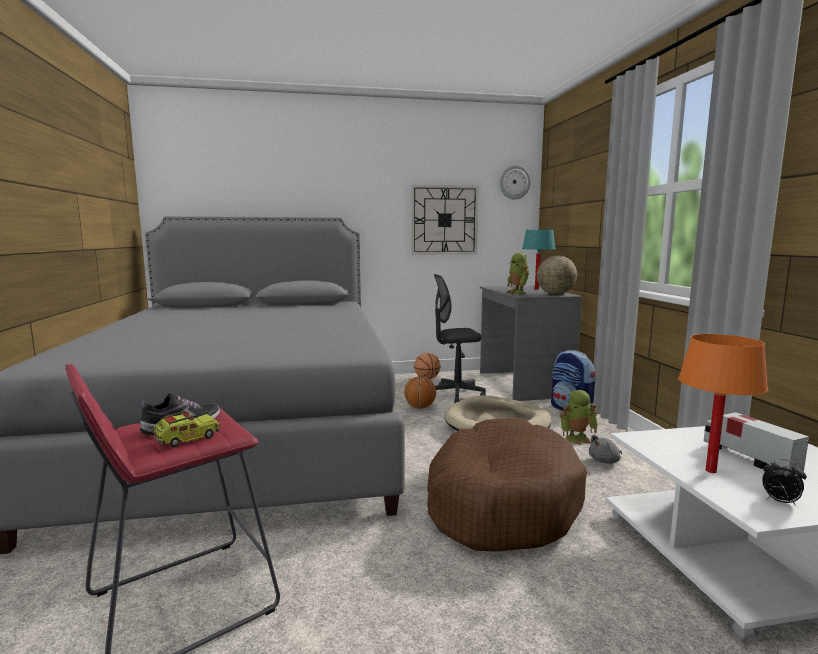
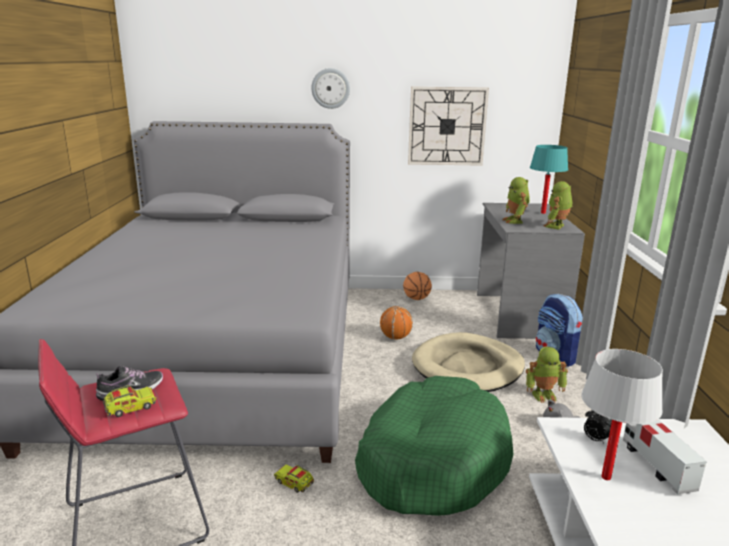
camera: 10 degrees right, 10 degrees up
(363, 538) = (294, 483): none -> toy truck
(456, 395) = (439, 324): grey office chair -> none
(500, 501) = (432, 460): brown dog bed -> green dog bed
(514, 182) = (533, 83): wall clock -> wall clock (330, 88)
(555, 294) = (556, 226): globe -> toy robot
(711, 471) = (606, 477): orange table lamp -> white table lamp
(780, 502) = (648, 522): alarm clock -> alarm clock (595, 439)

